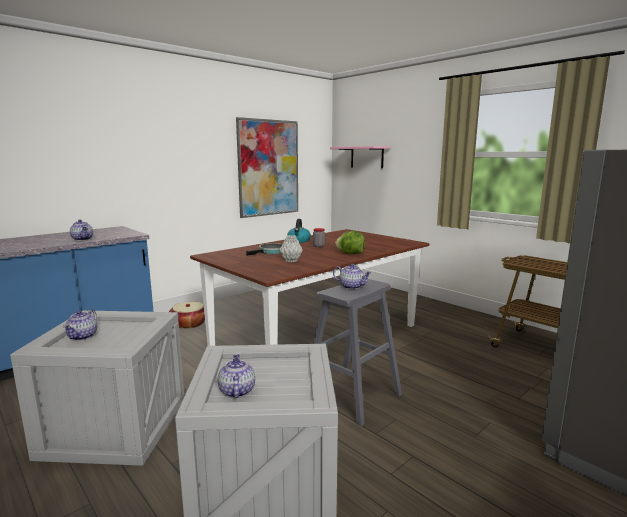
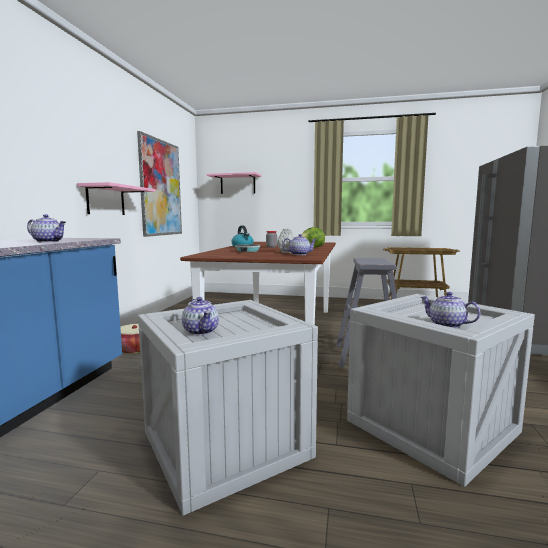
camera: 35 degrees left, 5 degrees down
(191, 189) = (106, 200): none -> pink shelf
(352, 287) = (369, 260): teapot -> teapot (299, 254)

